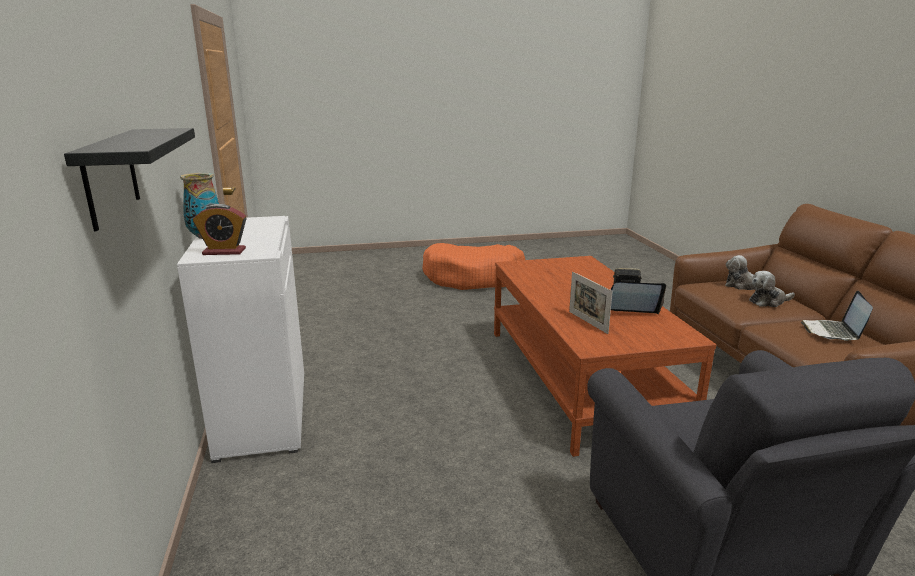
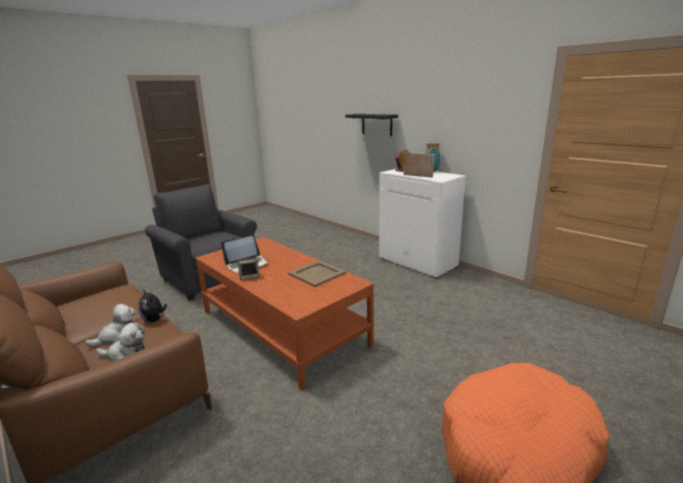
camera: 150 degrees right, 0 degrees up
(541, 280) = (317, 273): none -> beige tray
(588, 322) = (267, 252): picture frame -> picture frame (417, 176)
(737, 309) = (155, 320): none -> plush toy
(832, 332) = (95, 308): laptop -> none

